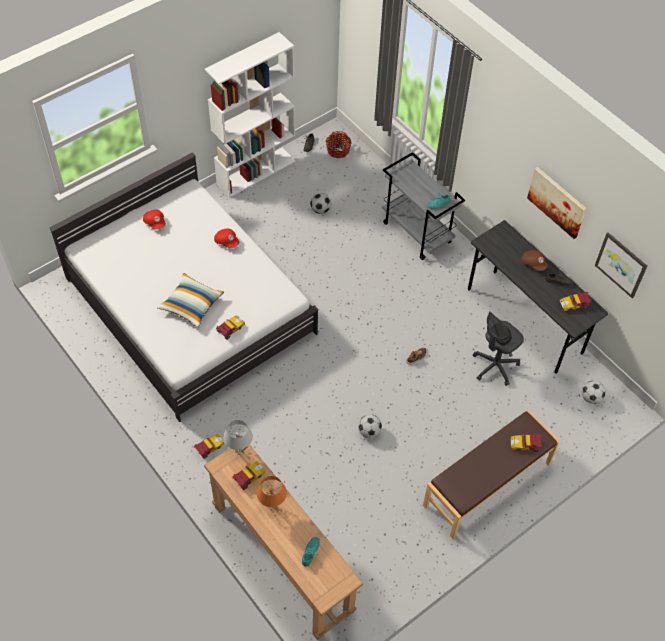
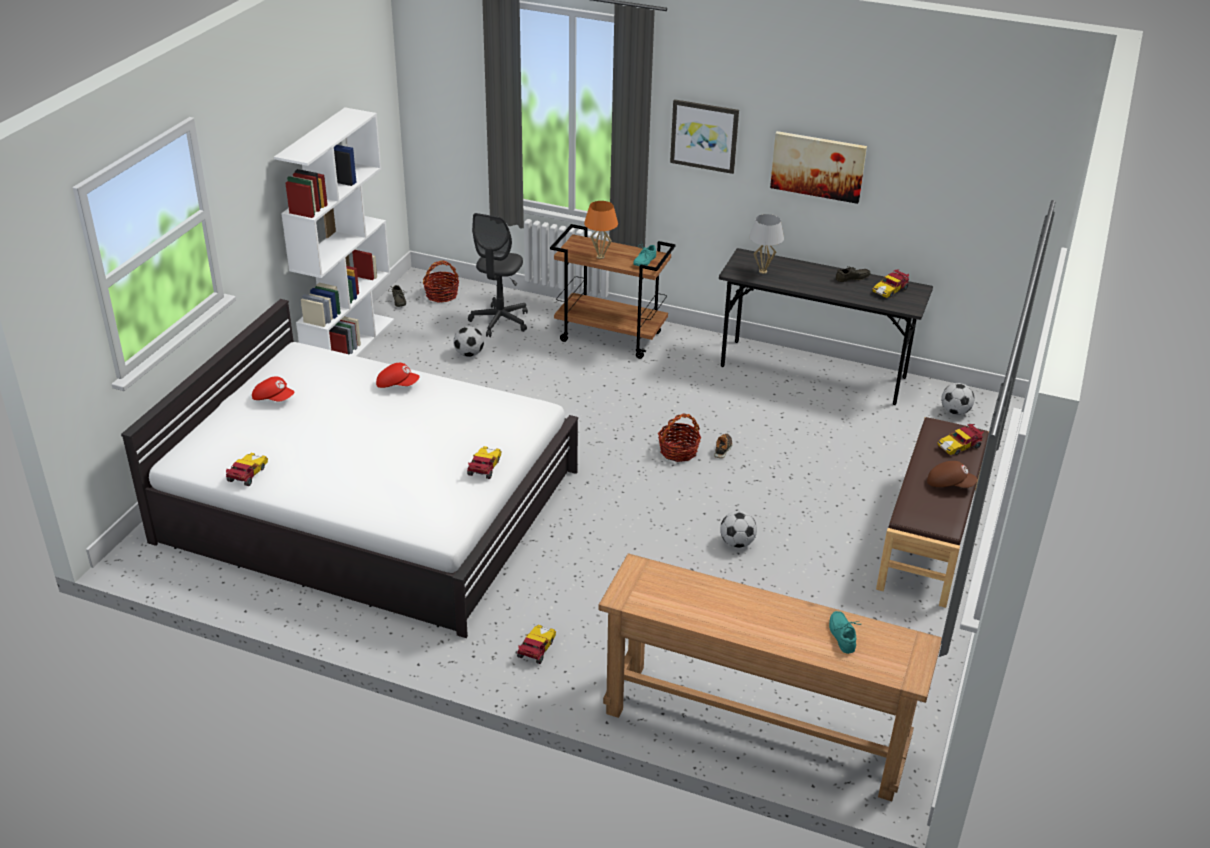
camera: 30 degrees left, 20 degrees down
(191, 304) = (404, 462): pillow -> none
(239, 452) = (636, 570): white table lamp -> white table lamp (763, 271)
(248, 477) = (675, 592): toy car -> toy car (247, 475)
(272, 507) = (741, 609): orange table lamp -> orange table lamp (600, 257)
(388, 346) = (678, 451): none -> basket
(417, 233) = (611, 336): grey cart -> brown cart
(495, 366) = (822, 423): grey office chair -> grey office chair (500, 321)
(533, 263) = (809, 272): brown cap -> brown cap (949, 484)
(621, 264) = (937, 198): picture -> picture (704, 136)

